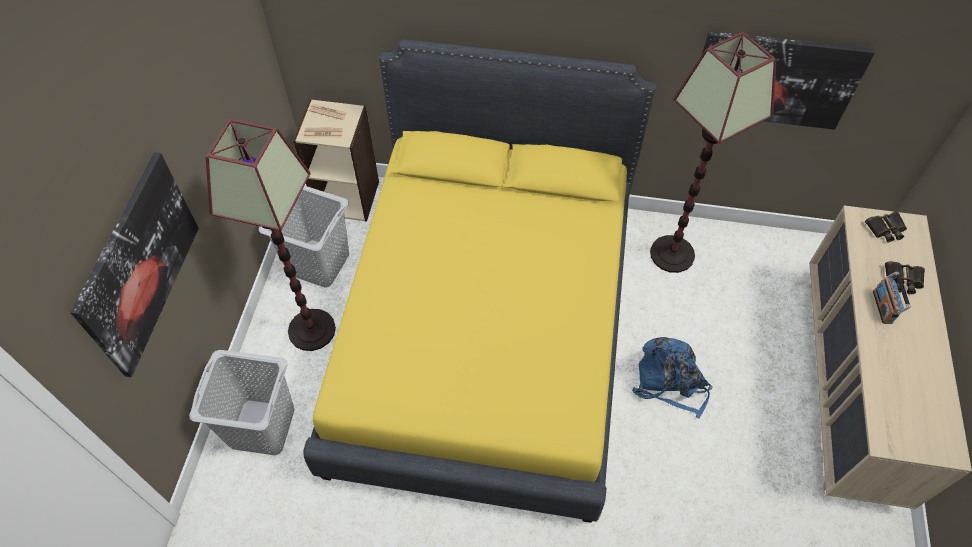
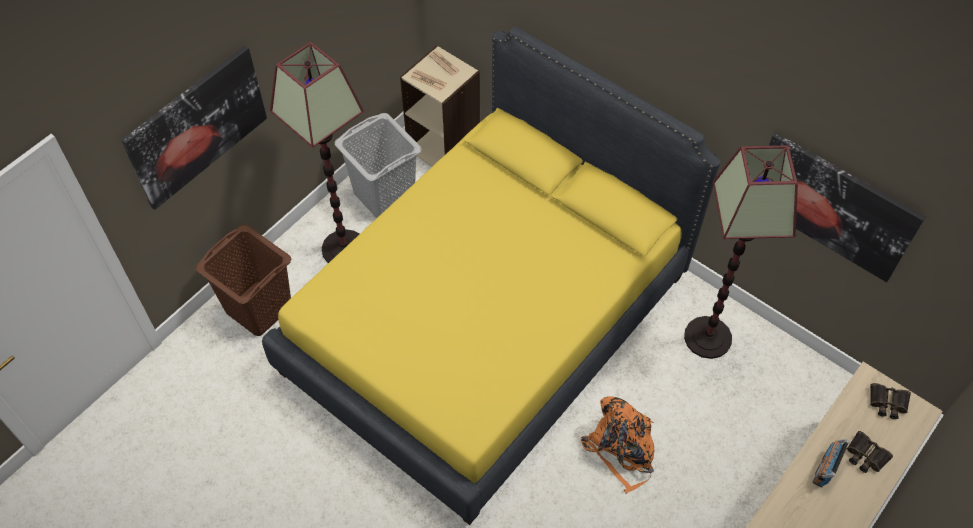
camera: 30 degrees right, 0 degrees up
(262, 426) = (259, 307): grey laundry basket -> brown laundry basket
(669, 382) = (621, 449): blue backpack -> orange backpack

